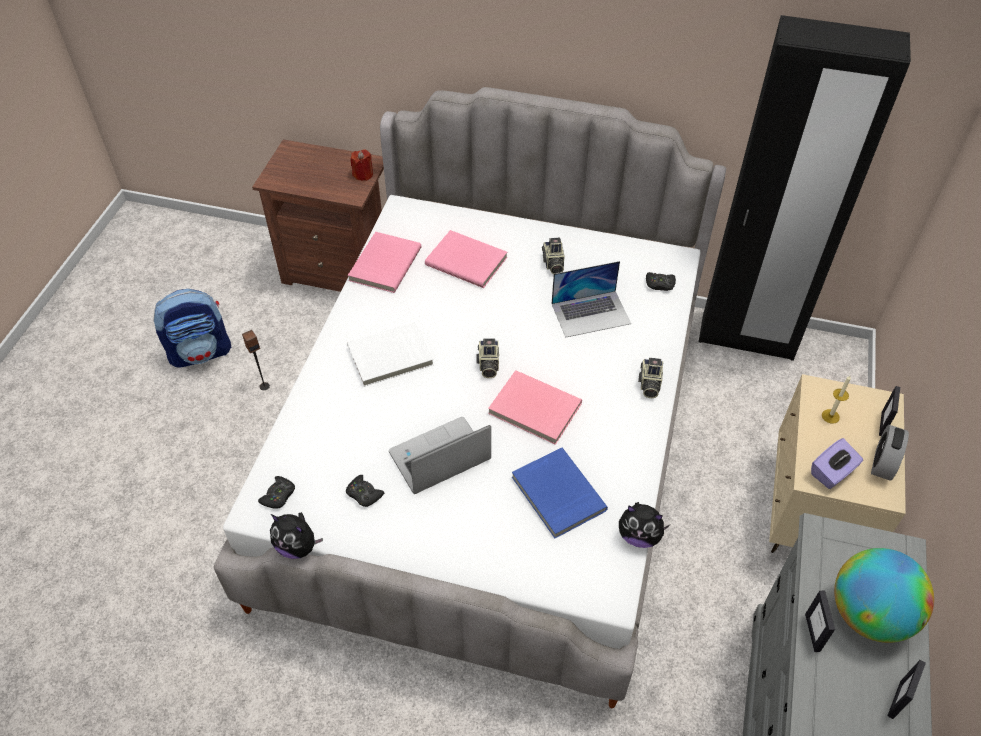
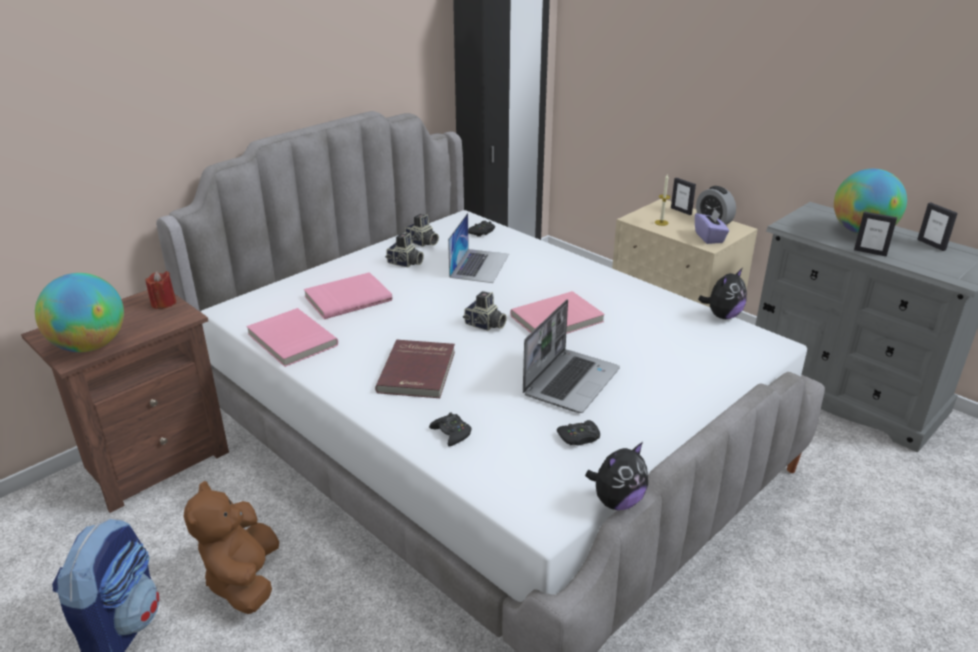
camera: 60 degrees left, 20 degrees down
(264, 386) = (244, 580): speaker -> brown plush toy
(278, 495) = (536, 497): black game controller -> black game controller (451, 433)
(289, 177) = (90, 346): none -> globe
(390, 357) = (419, 372): white book -> red book
(439, 458) = (571, 381): laptop -> laptop turned 150 degrees counterclockwise
(557, 494) = (657, 337): blue book -> none
(649, 384) = (577, 266): camera -> camera (422, 243)

